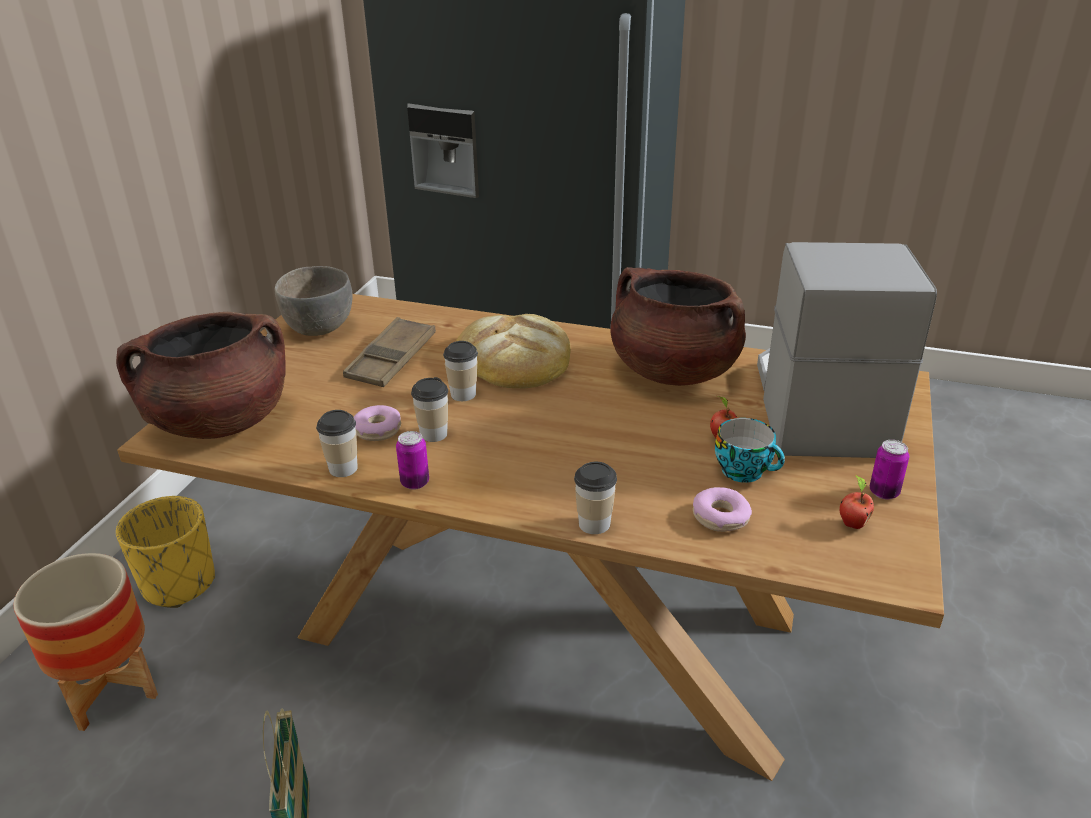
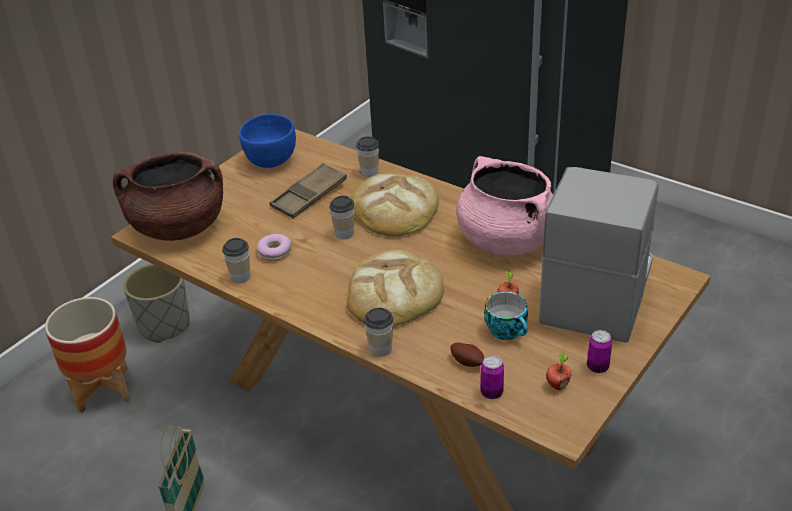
camera: 20 degrees right, 5 degrees up
(179, 583) = (164, 325): yellow planter -> grey planter
(320, 328) = (271, 161): grey bowl -> blue bowl
(415, 483) = (281, 296): can -> can (491, 393)
(433, 434) = (309, 261): cup -> cup (369, 172)
(571, 453) = (394, 293): none -> bread
(673, 371) = (505, 240): brown cooking pot -> pink cooking pot
(720, 517) = (468, 362): donut -> potato

